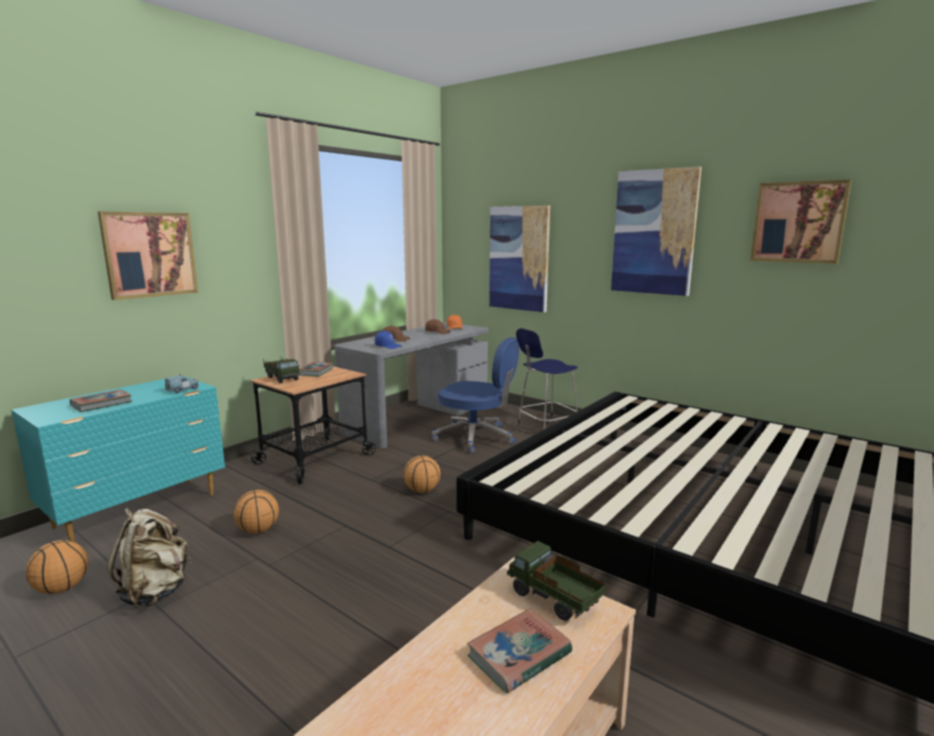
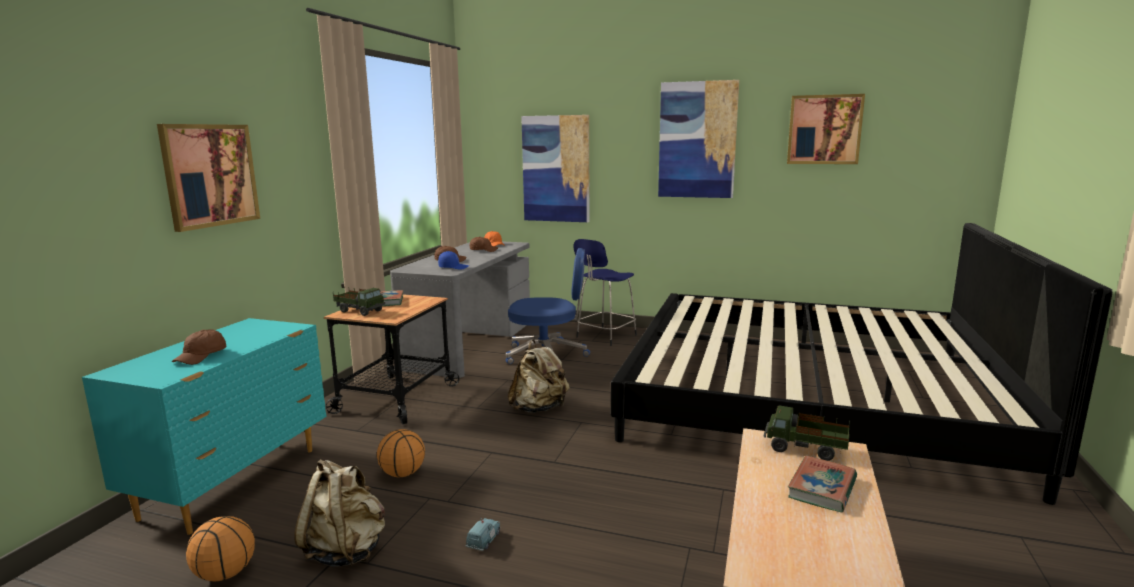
camera: 20 degrees left, 0 degrees up
(102, 404) = (202, 356): book -> brown cap
(183, 390) = (281, 331): blue toy car -> blue toy car (484, 540)
(422, 490) = (539, 409): basketball -> beige backpack

